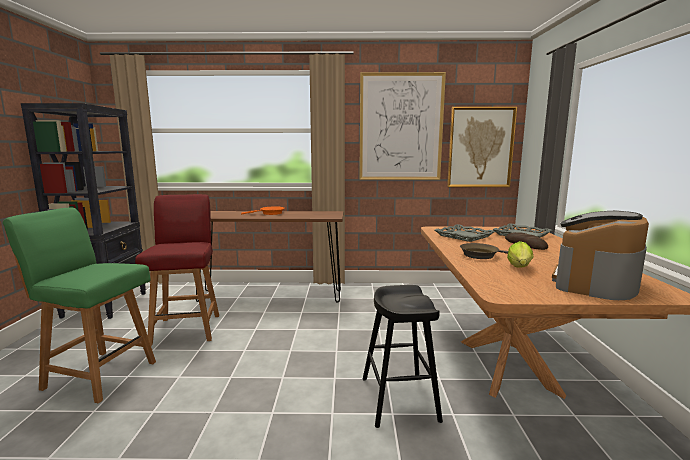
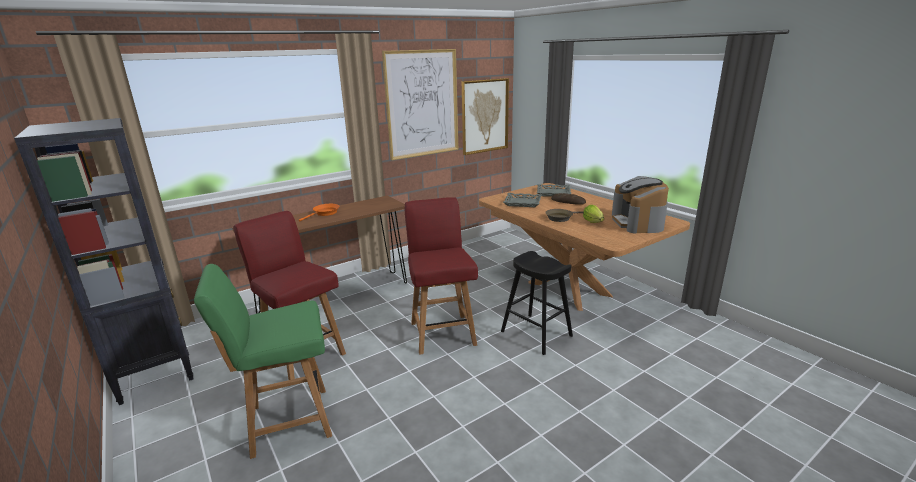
camera: 35 degrees left, 10 degrees up
(307, 355) = (442, 332): none -> red chair

